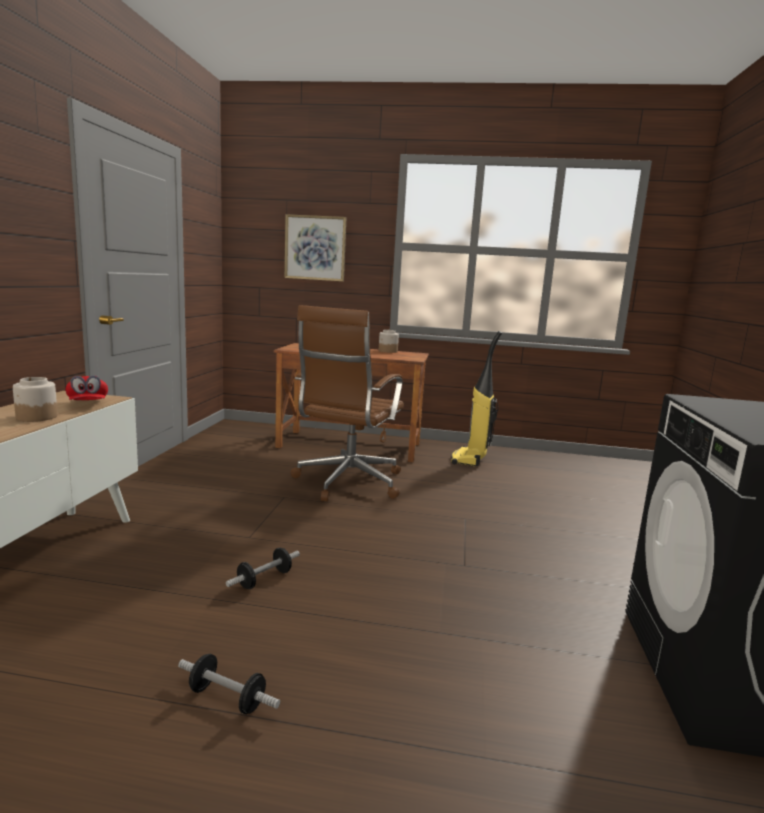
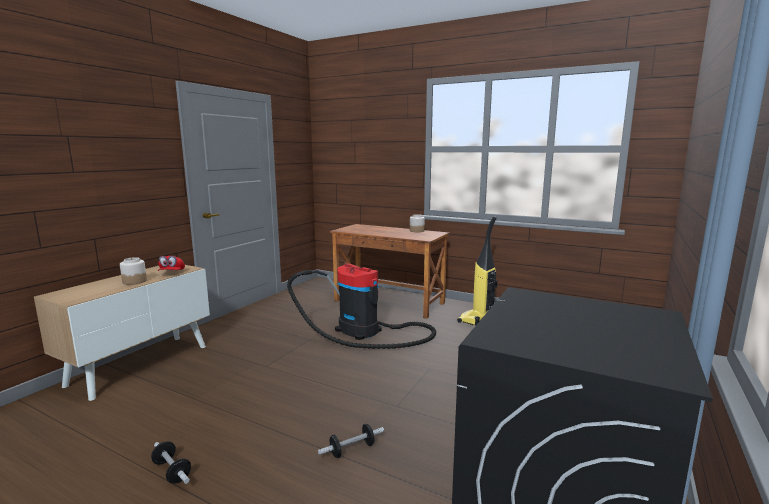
camera: 20 degrees right, 0 degrees up
(264, 579) = (252, 397): dumbbell -> dumbbell (352, 449)
(315, 248) = (370, 153): picture -> none
(347, 483) = (363, 332): brown office chair -> vacuum cleaner

